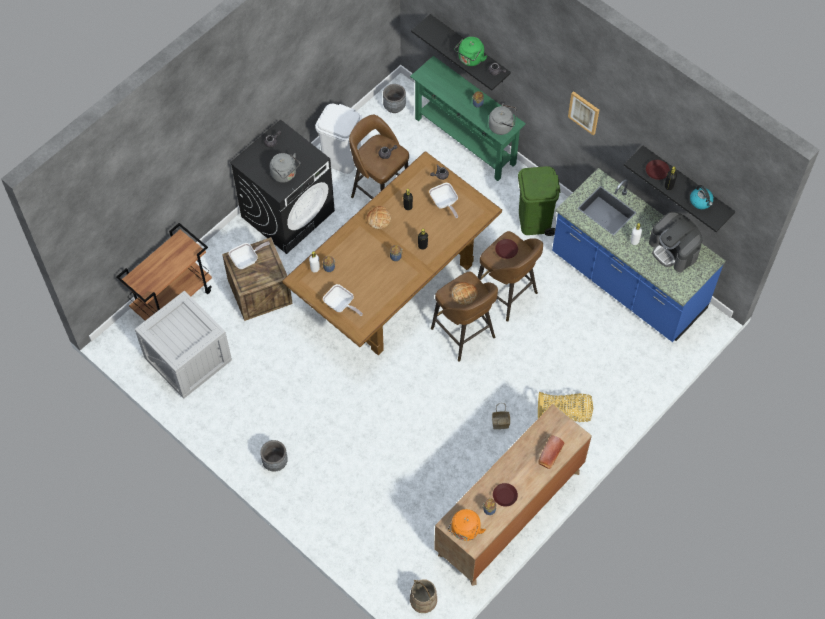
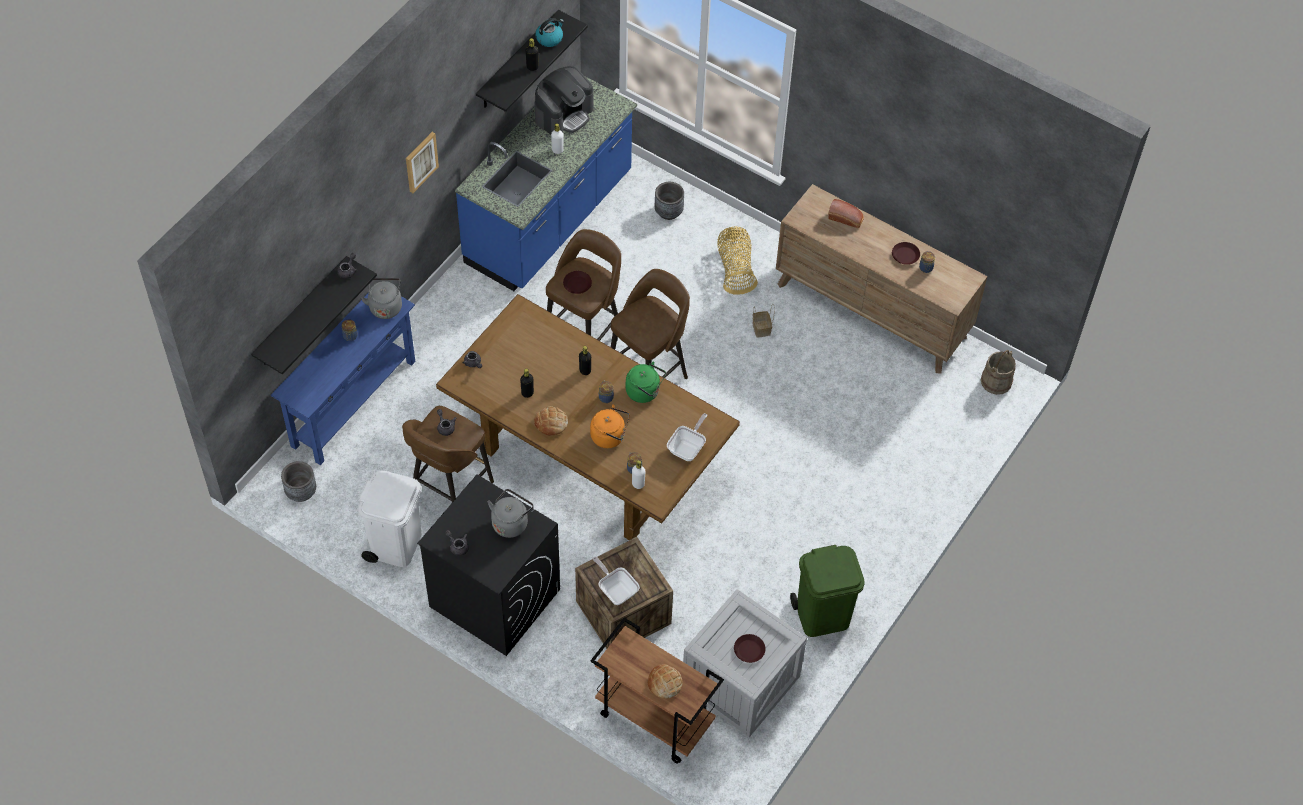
camera: 100 degrees left, 5 degrees down
(275, 462) = (865, 555): grey planter -> grey planter (669, 212)
(444, 203) = (517, 354): frying pan -> none
(464, 294) = (648, 321): bread -> bread (664, 683)
(465, 141) = (353, 403): green console table -> blue console table
(465, 531) = (957, 287): orange kettle -> orange kettle (610, 436)
(470, 59) = (329, 300): green kettle -> green kettle (645, 392)
(535, 221) = (472, 317): green trash can -> green trash can (823, 615)
(657, 171) = (512, 78): brown plate -> brown plate (749, 650)

